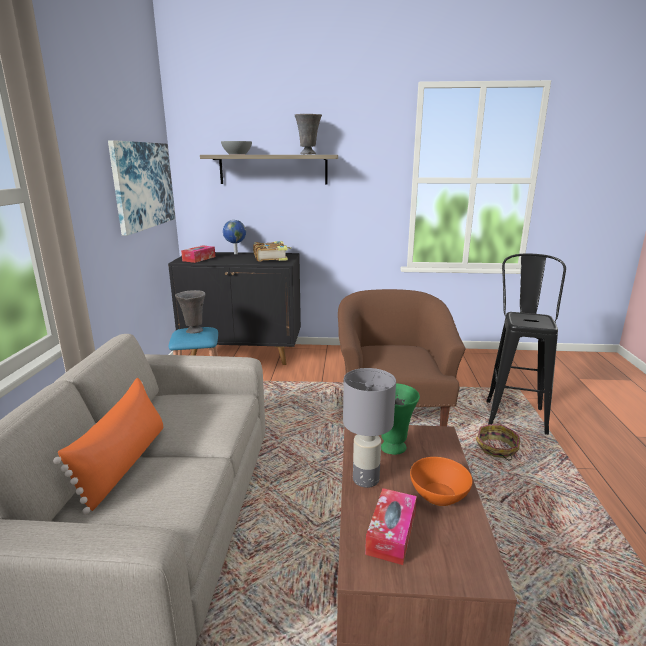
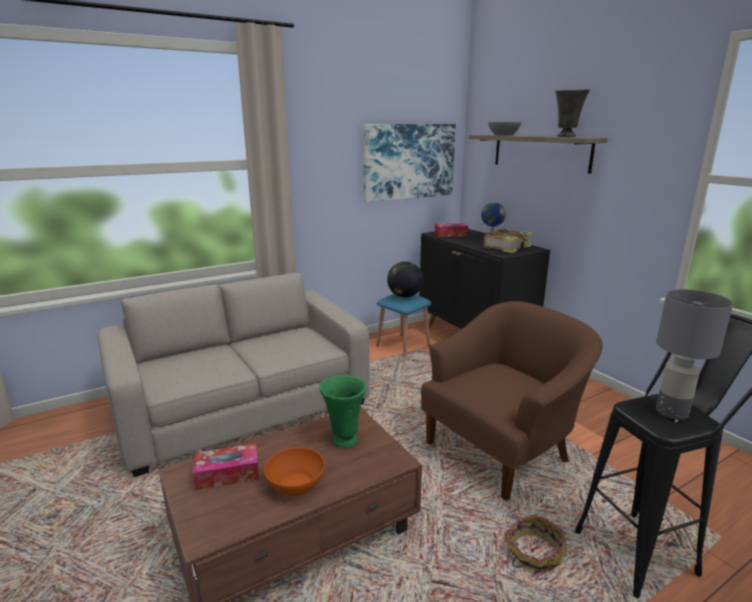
camera: 55 degrees right, 0 degrees up
(124, 463) = (221, 351): orange pillow -> none
(193, 331) = (404, 296): grey vase -> globe
(365, 479) = (286, 441): grey table lamp -> grey table lamp (671, 412)

